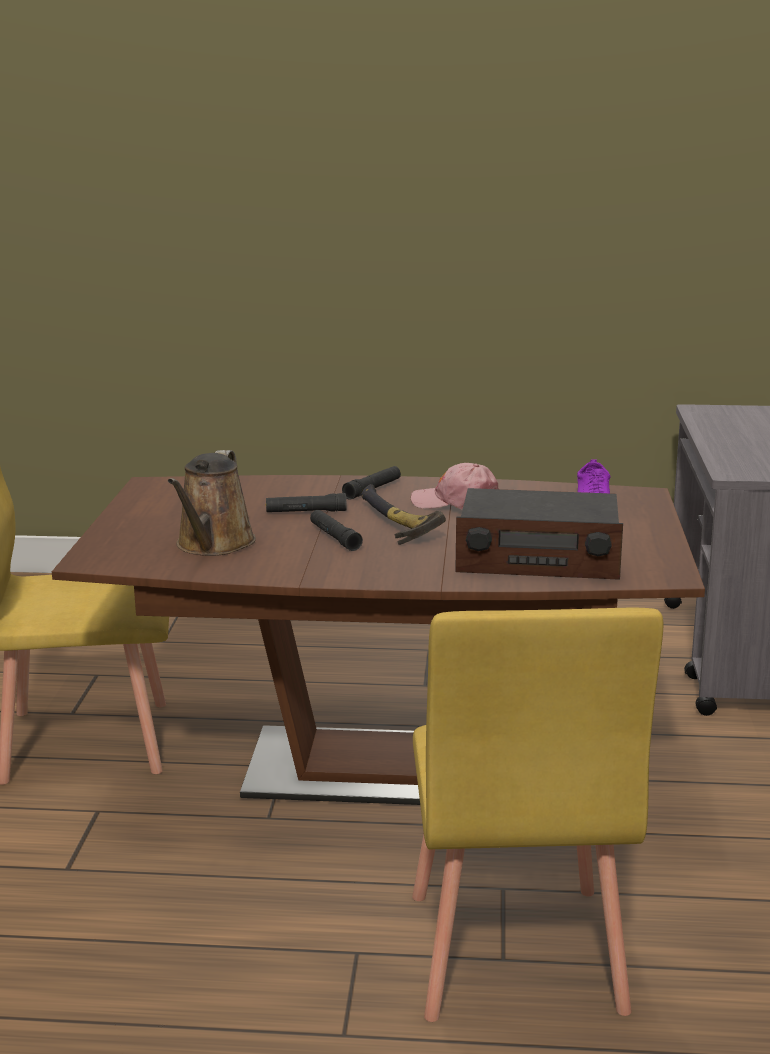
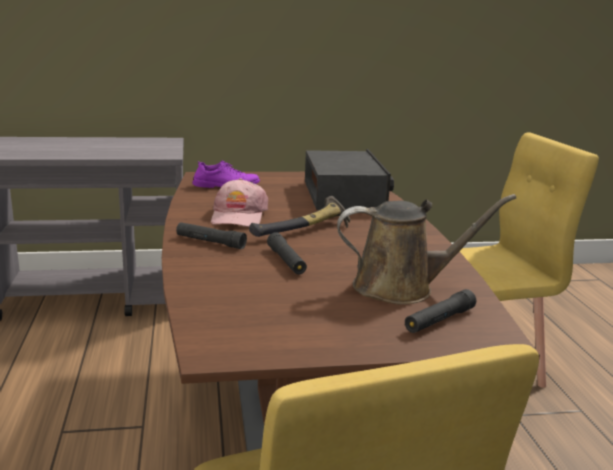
camera: 105 degrees left, 0 degrees up
(335, 537) = (346, 246): black flashlight -> black flashlight (439, 320)

